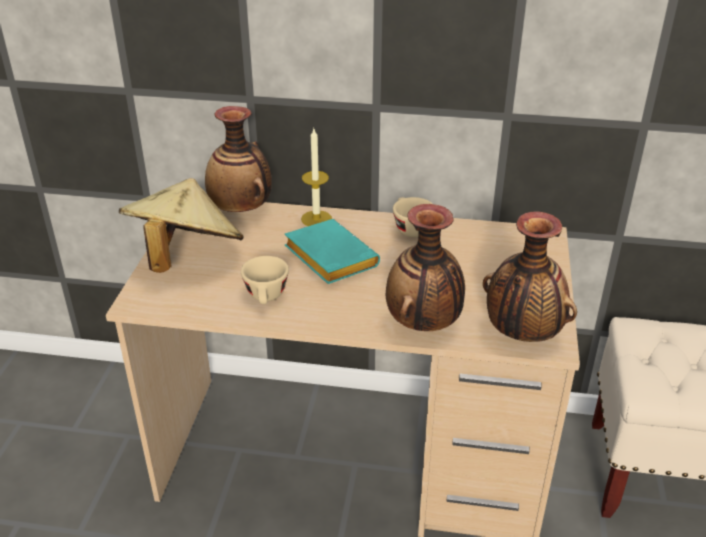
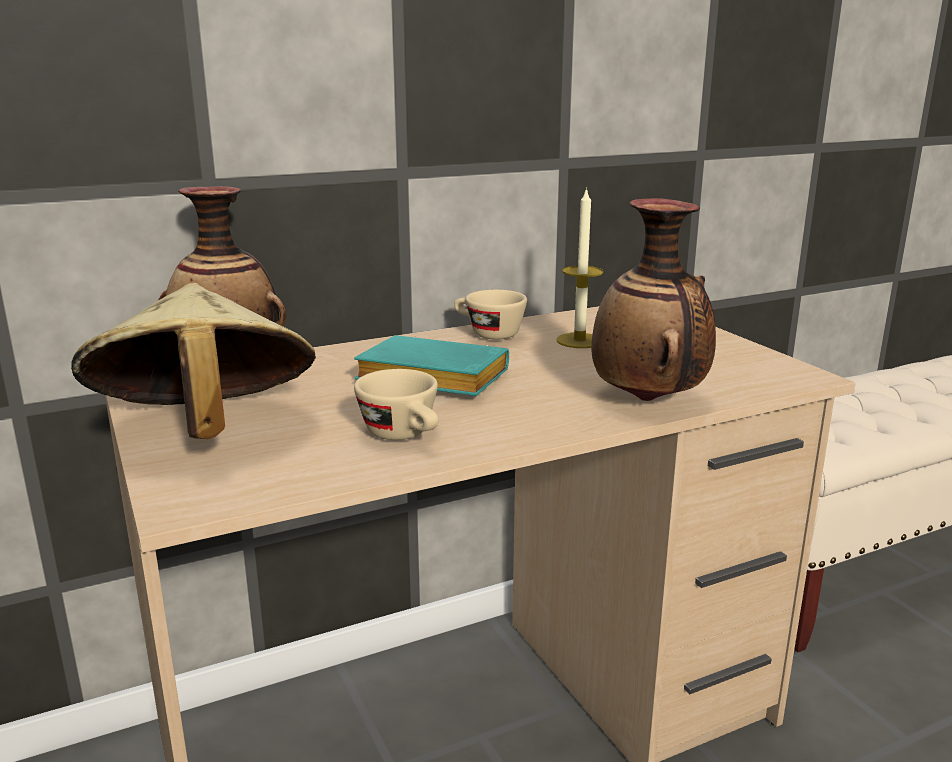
camera: 35 degrees left, 15 degrees down
(316, 219) = (355, 352): candle -> candle (579, 340)
(522, 333) = (761, 376): vase -> none

